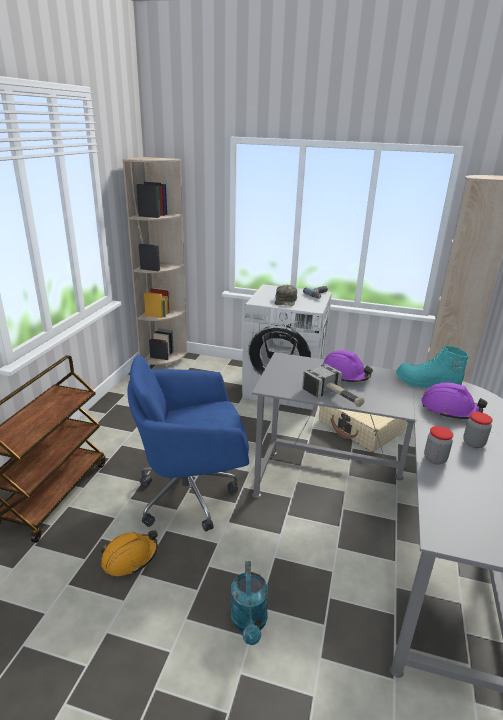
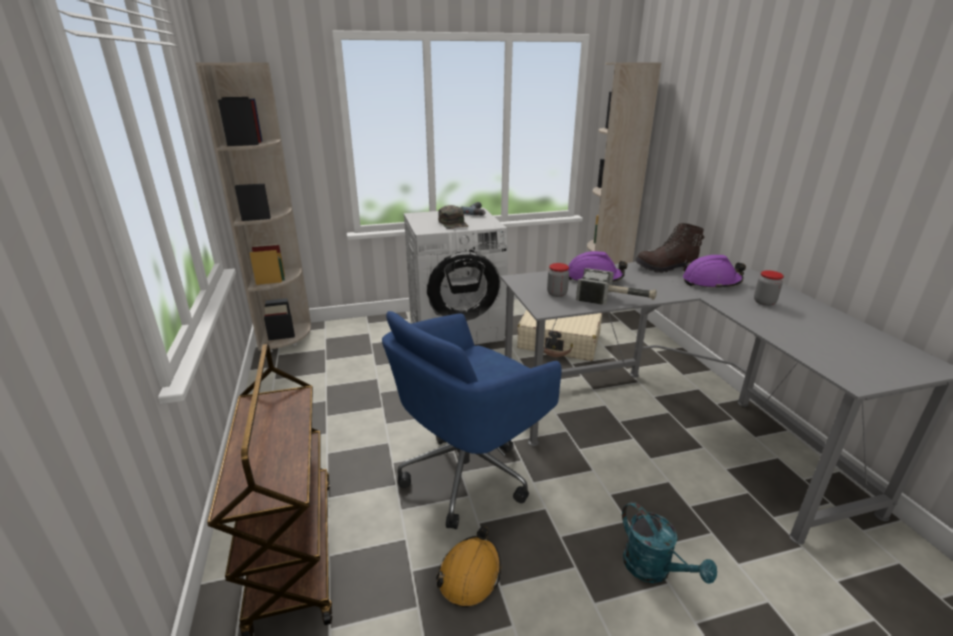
camera: 30 degrees left, 0 degrees up
(427, 384) = (666, 267): turquoise boot -> brown boot
(435, 459) = (760, 323): jar -> jar (557, 293)

